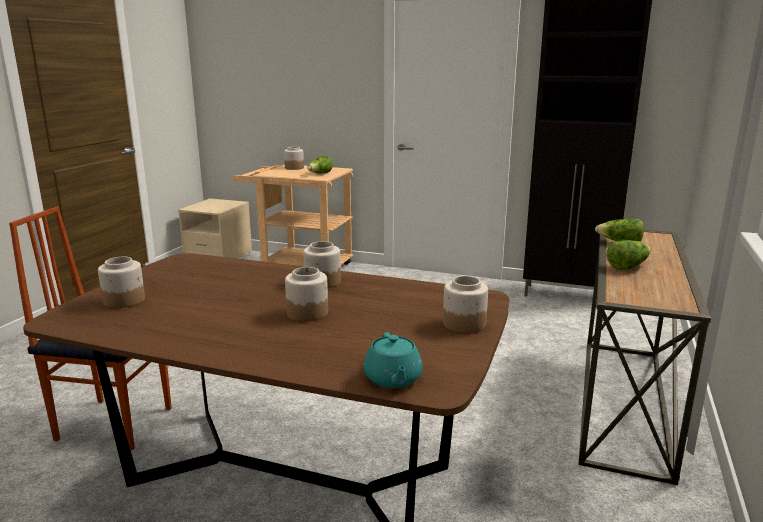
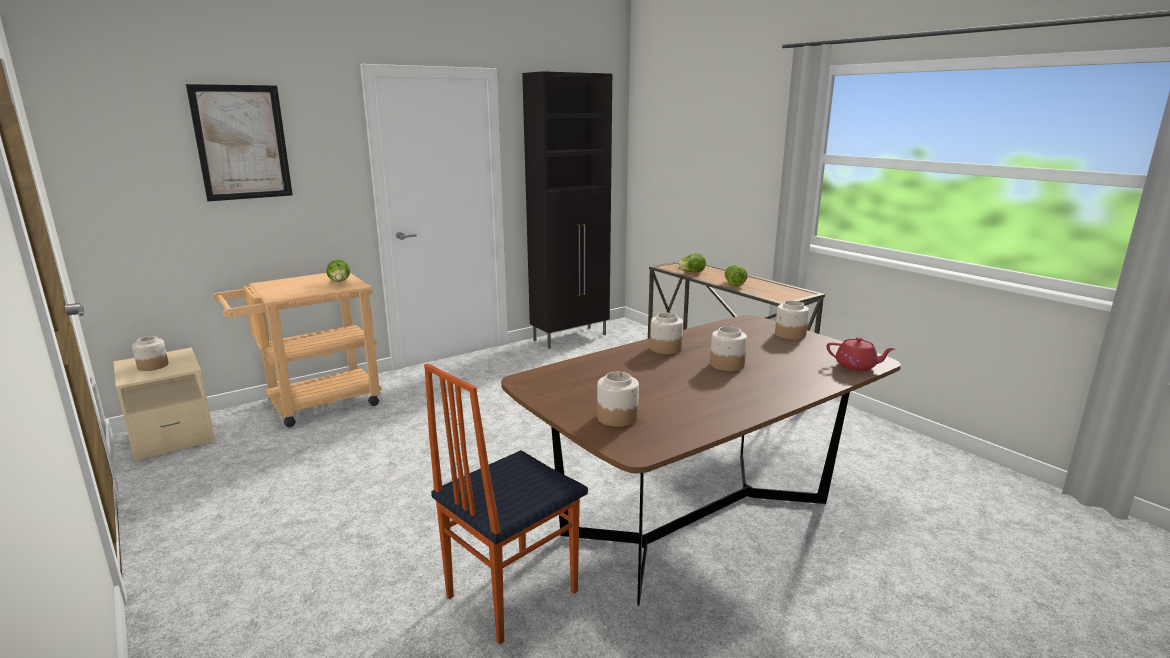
camera: 55 degrees left, 0 degrees up
(292, 57) = (242, 142): none -> picture
(294, 168) = (282, 284): jar -> jar (152, 366)
(393, 379) = (856, 366): turquoise teapot -> red teapot

